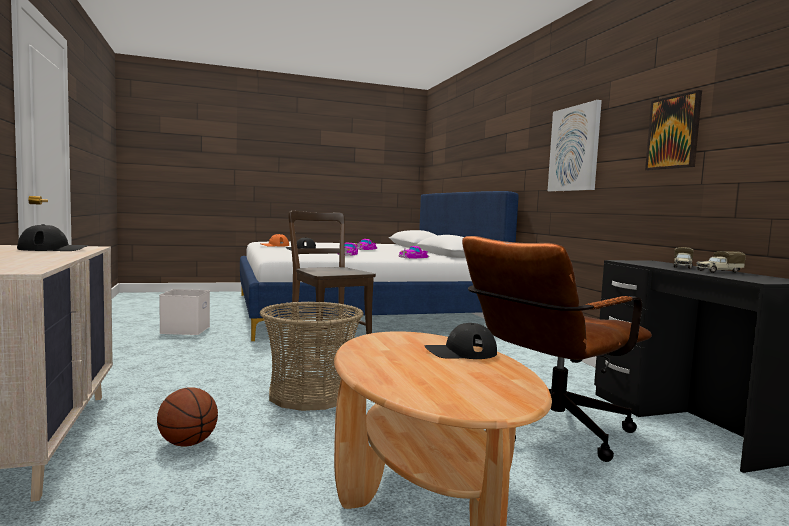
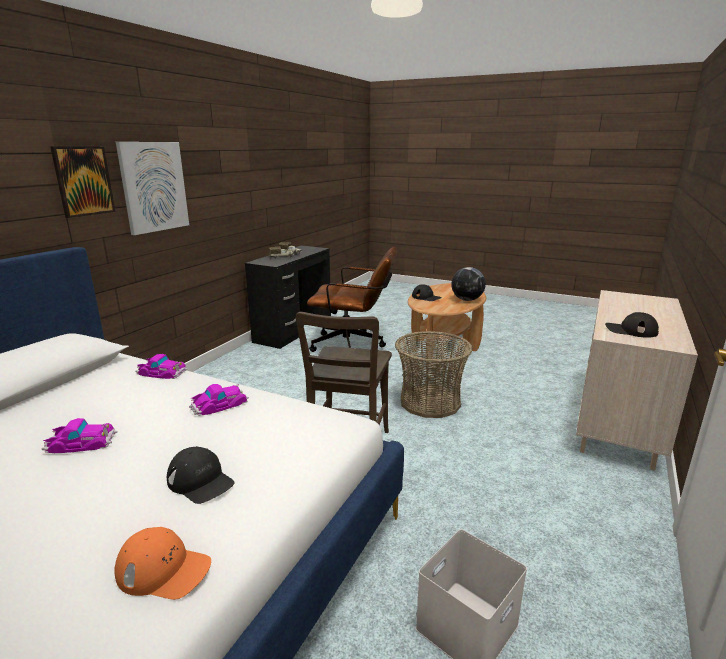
camera: 135 degrees left, 15 degrees up
(187, 443) = (523, 392): basketball -> none
(379, 364) = (466, 300): none -> globe
(673, 132) = (236, 178): picture -> picture (83, 181)

